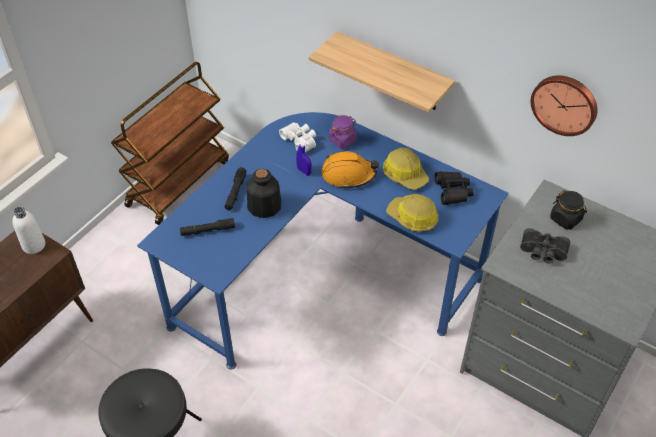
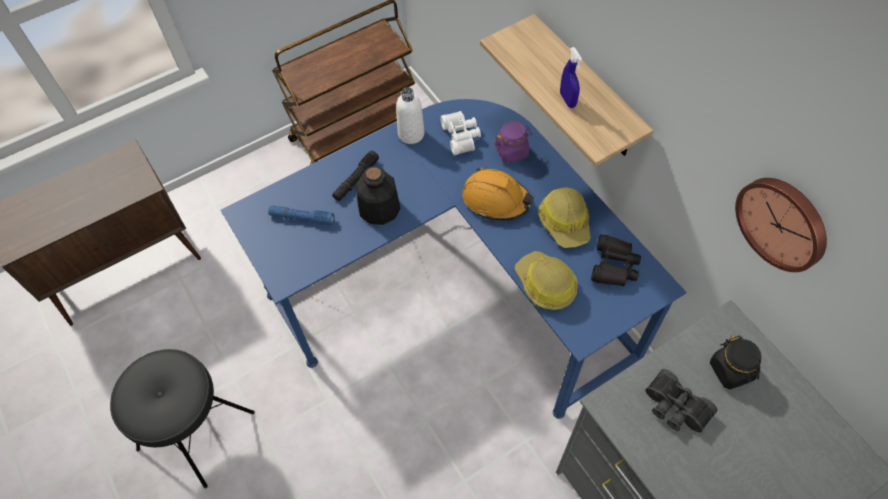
camera: 25 degrees right, 10 degrees up
(34, 245) = (130, 170): white bottle -> white bottle (411, 134)
(207, 230) = (302, 218): black flashlight -> blue flashlight
(304, 171) = (446, 178): blue spray bottle -> blue spray bottle (567, 100)

